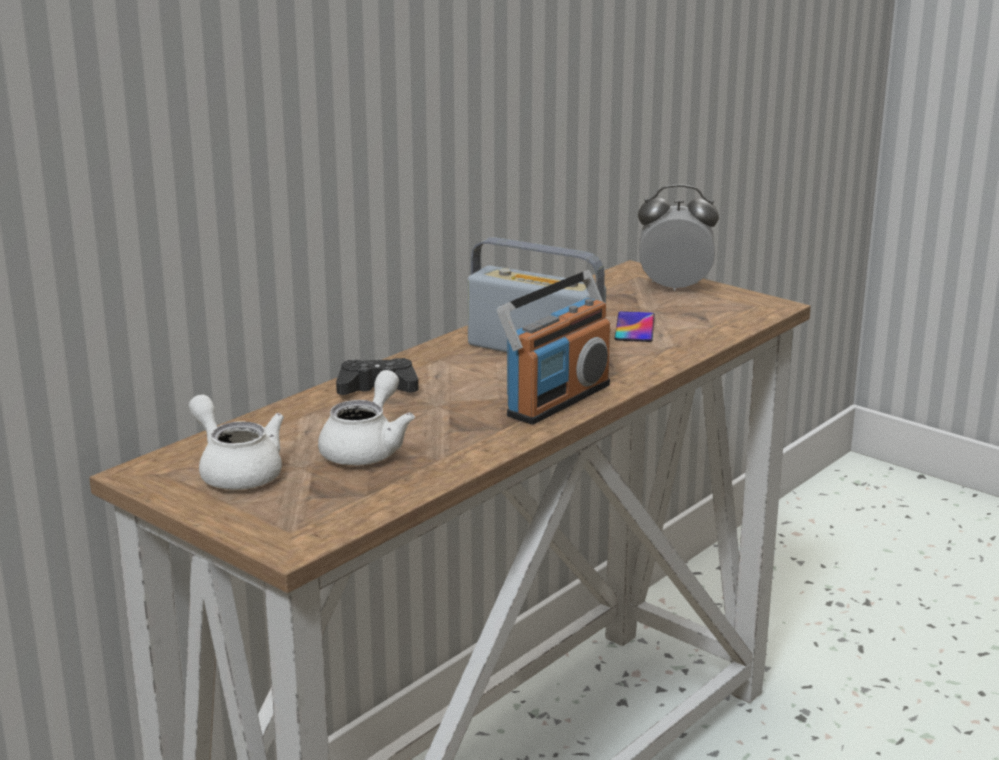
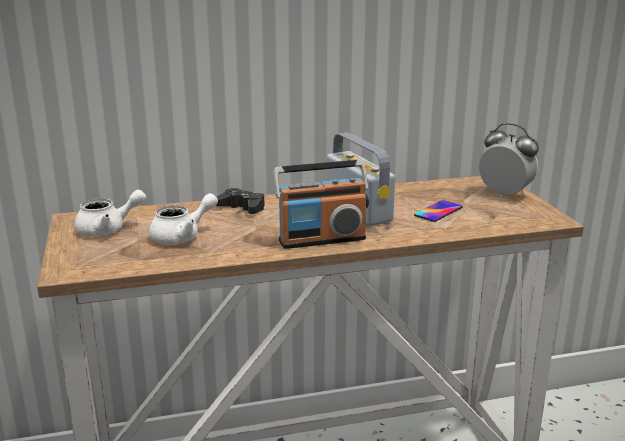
camera: 35 degrees right, 0 degrees up
(236, 471) = (108, 229): white teapot -> white teapot turned 75 degrees clockwise

